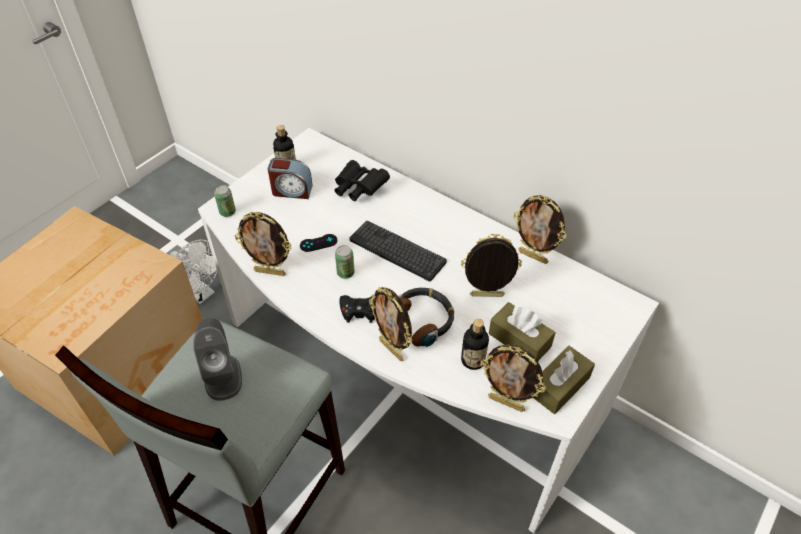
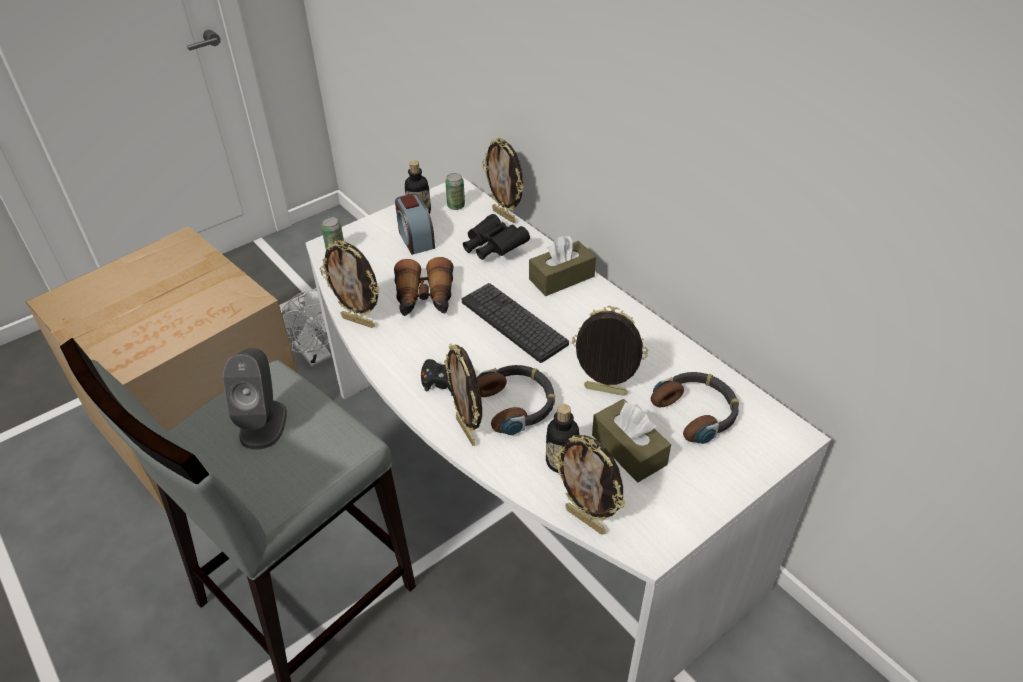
camera: 15 degrees right, 5 degrees down
(291, 191) = (415, 239): alarm clock -> alarm clock turned 45 degrees clockwise
(318, 243) = (425, 299): black game controller -> binoculars
(345, 273) = (444, 337): can -> can (456, 206)
(533, 256) = (680, 356): picture frame -> picture frame (505, 215)
(559, 299) = (696, 411): none -> headphones
(559, 386) = (661, 514): brown tissue box -> brown tissue box (561, 278)

